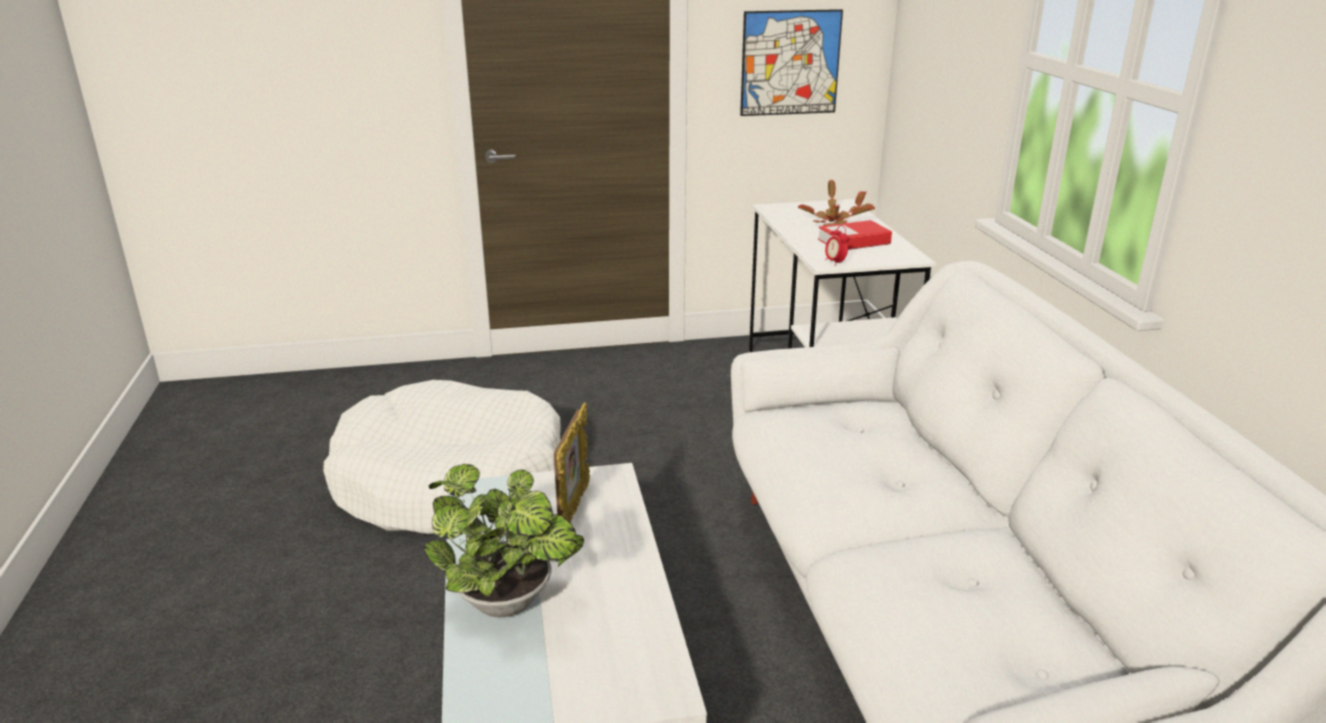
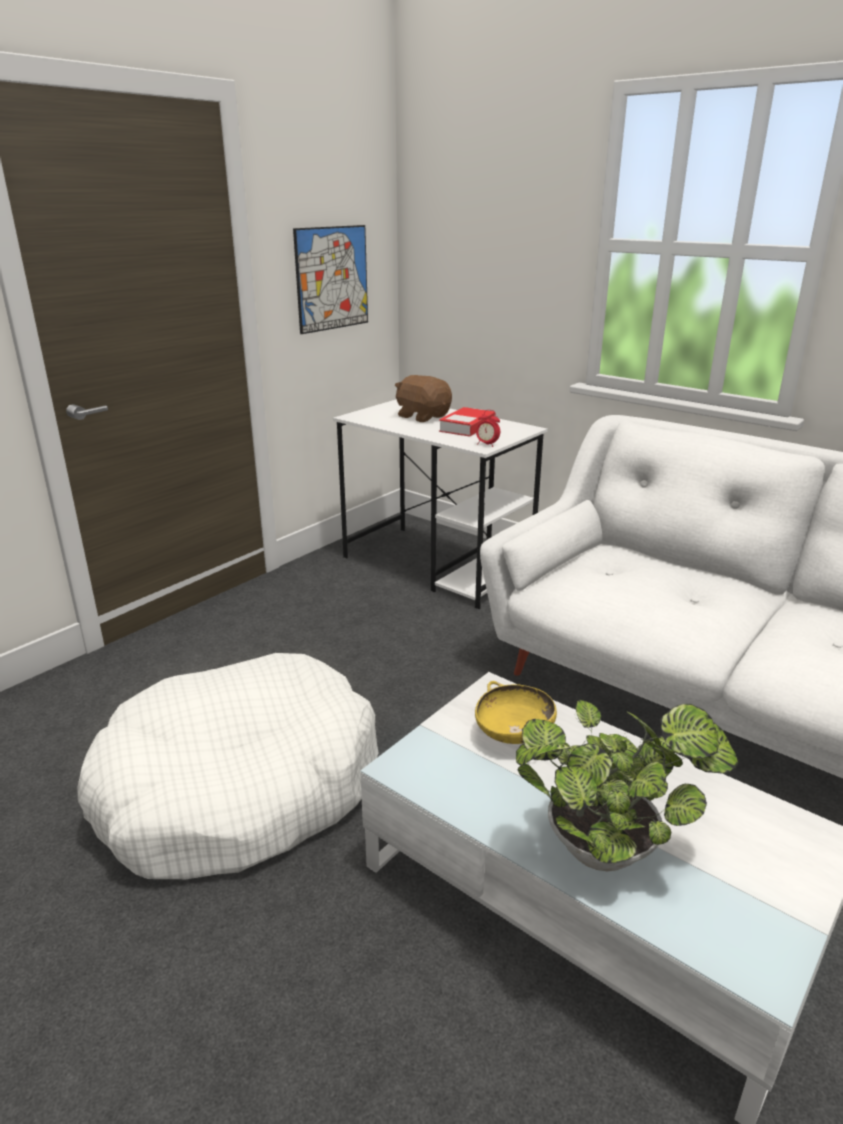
camera: 40 degrees left, 0 degrees up
(574, 509) = (514, 734): picture frame -> yellow bowl
(834, 222) = (423, 416): potted plant -> brown plush toy

